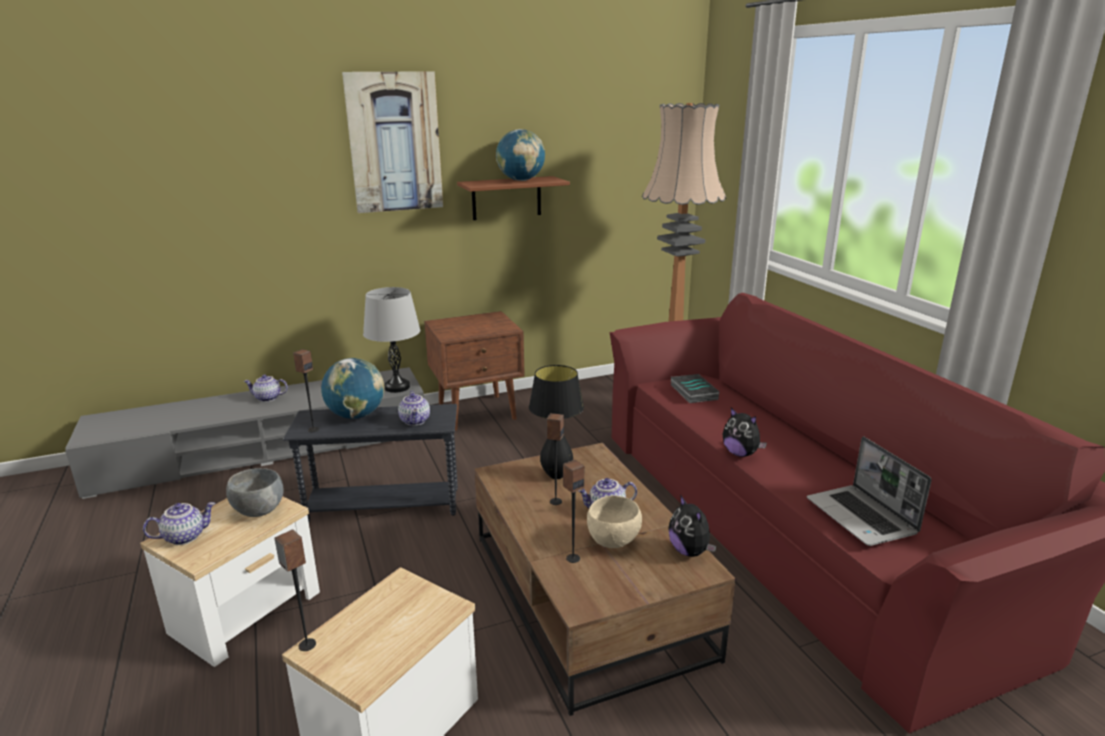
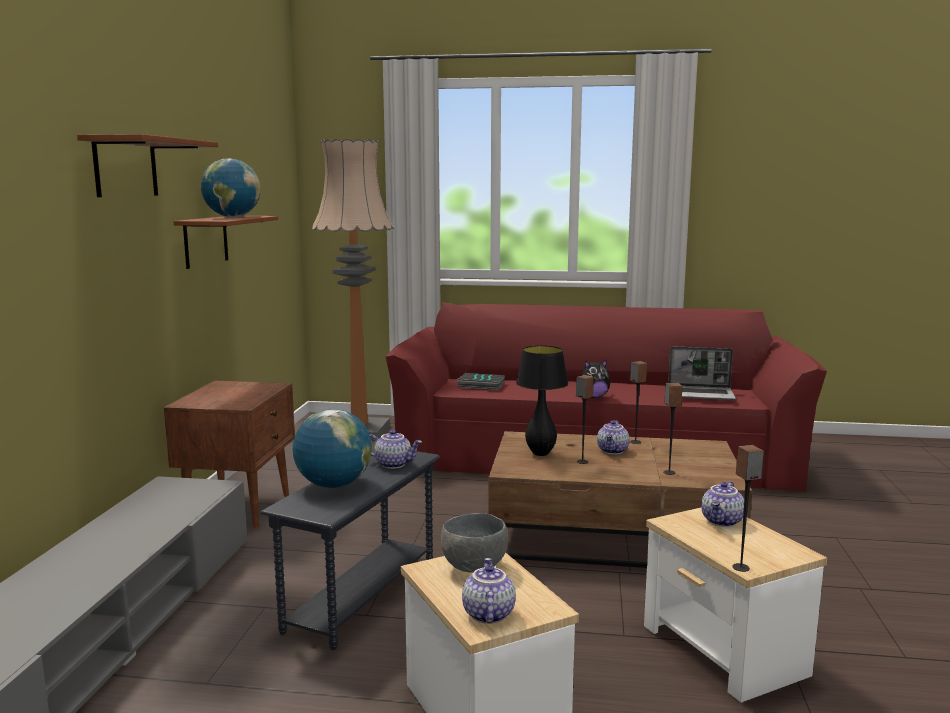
camera: 60 degrees left, 10 degrees down
(267, 398) = (70, 566): teapot -> teapot (723, 521)
(313, 429) = (335, 508): speaker -> speaker (635, 442)
(394, 142) = (126, 167): picture -> brown shelf
(397, 387) = (205, 490): grey table lamp -> none
(614, 541) = (657, 458): beige bowl -> none
(690, 551) = (688, 443): plush toy -> none

